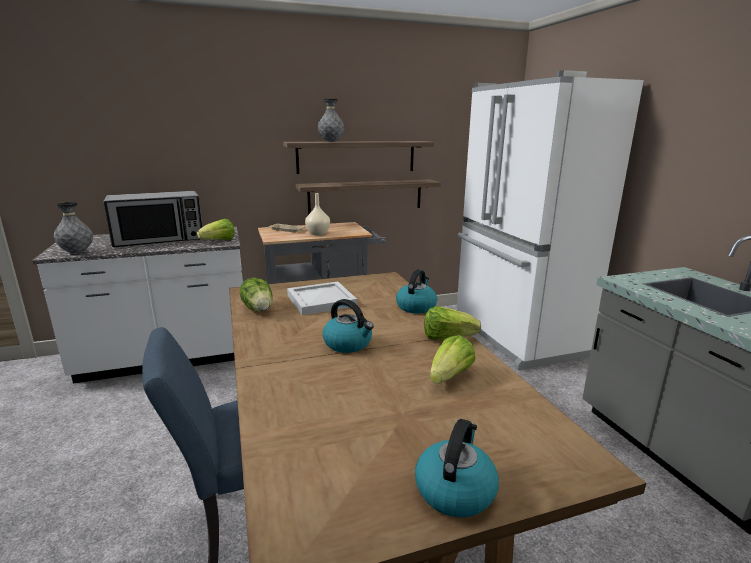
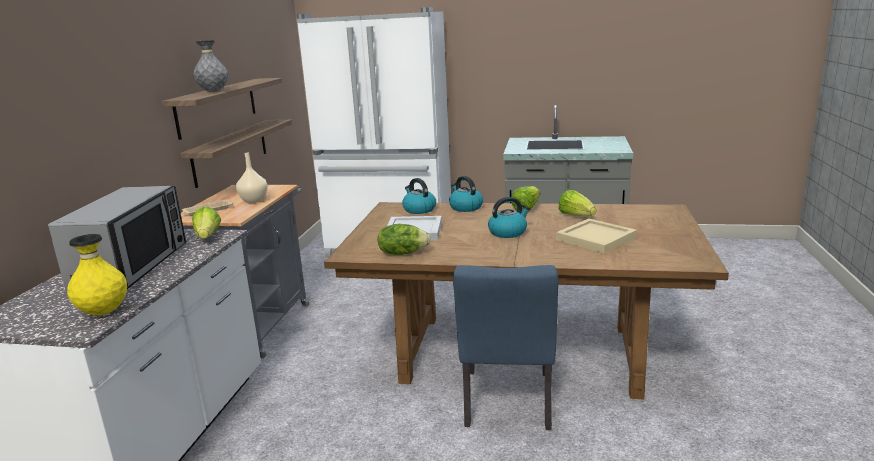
camera: 60 degrees left, 0 degrees up
(77, 252) = (104, 312): grey vase -> yellow vase
(361, 408) = (596, 239): none -> beige tray
(455, 489) = (676, 232): kettle -> kettle (419, 209)

